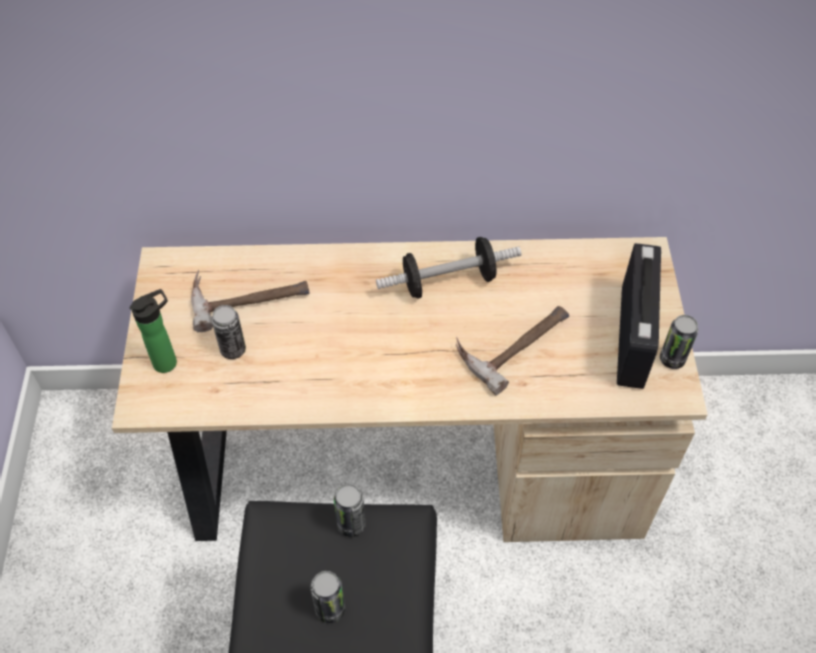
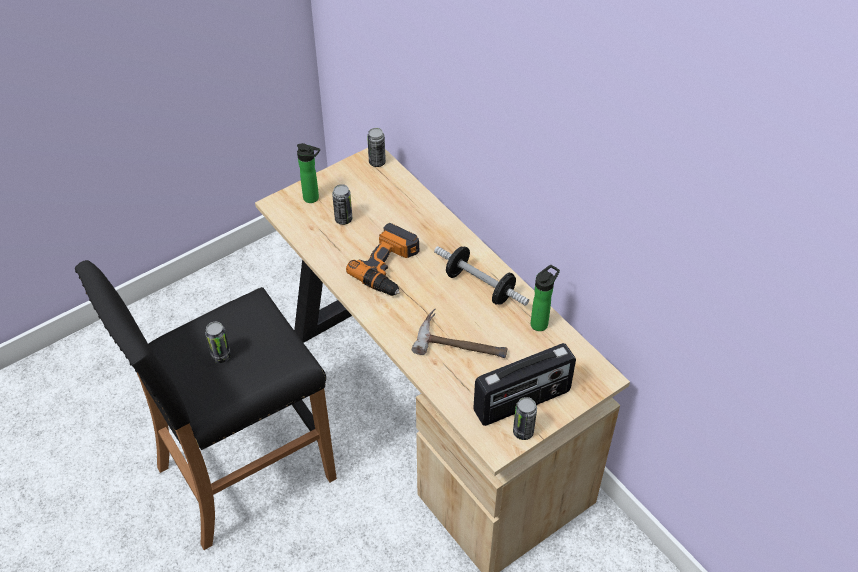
camera: 55 degrees right, 5 degrees down
(249, 295) = (386, 204): hammer -> none
(350, 346) = (390, 267): none -> power drill
(351, 524) = (278, 336): can -> can (377, 162)
(540, 260) = (541, 323): none -> bottle

